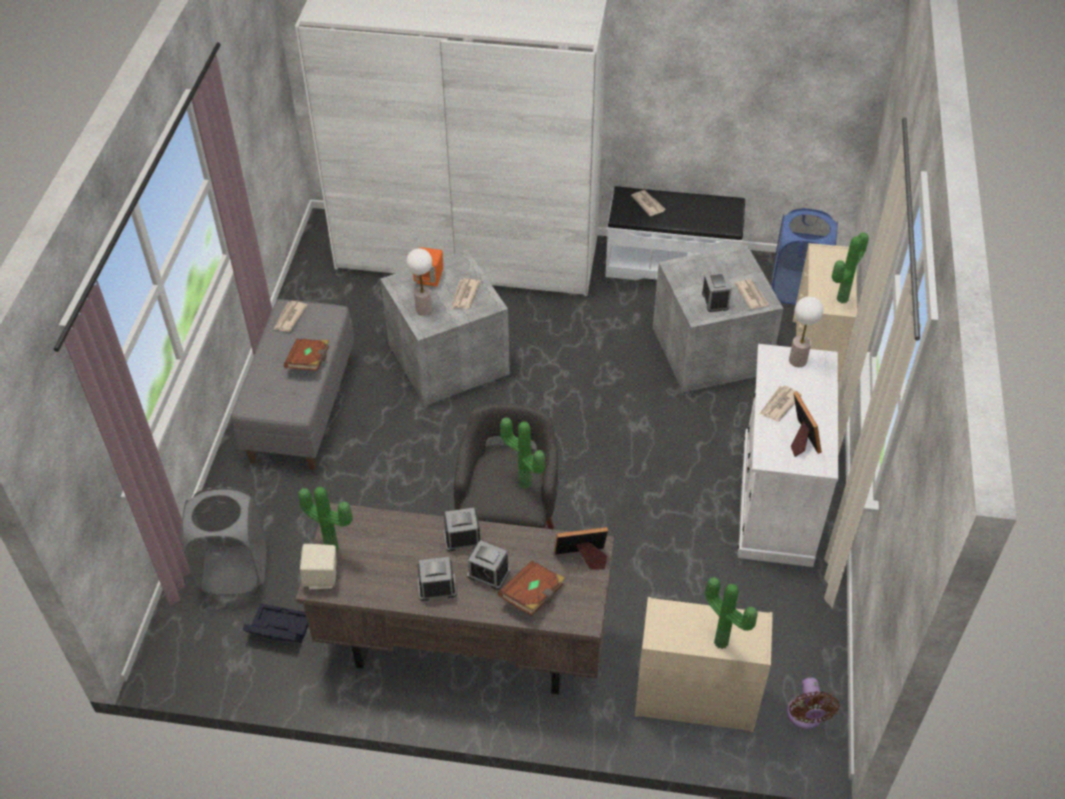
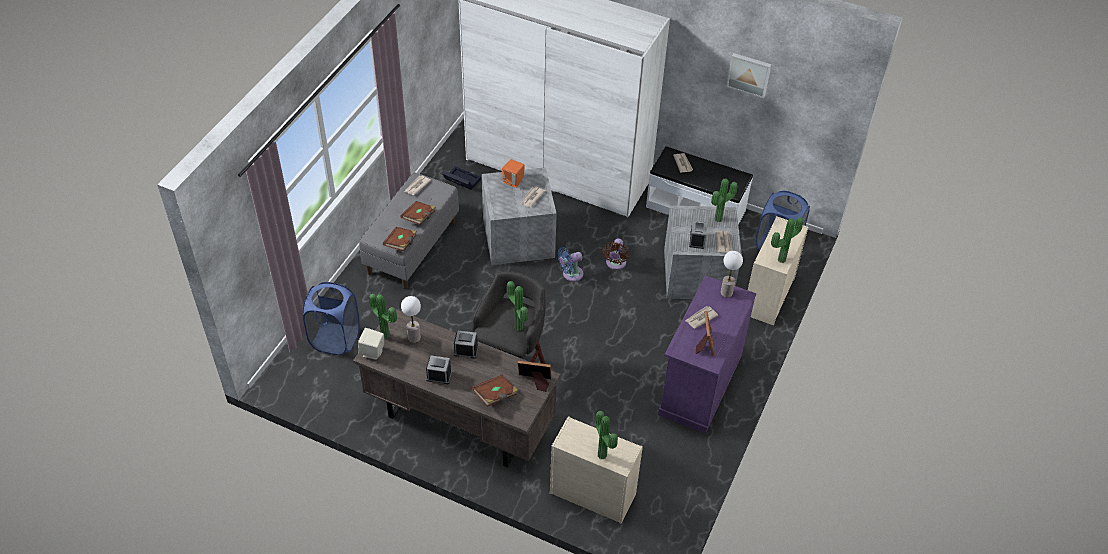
camera: 15 degrees right, 0 degrees up
(234, 571) = (335, 339): grey laundry basket -> blue laundry basket
(277, 629) = (349, 381): black storage box -> black storage box (460, 180)
(296, 405) = (401, 243): none -> brown book
(424, 309) = (501, 201): table lamp -> table lamp (414, 337)
(488, 574) = (473, 376): alarm clock -> none
(540, 392) = (570, 274): none -> blue fan
(731, 53) = (749, 74): none -> picture
(732, 266) = (719, 220): none -> potted plant
(776, 499) = (700, 384): white cabinet -> purple cabinet
(805, 717) = (659, 524): brown fan -> brown fan (615, 264)

